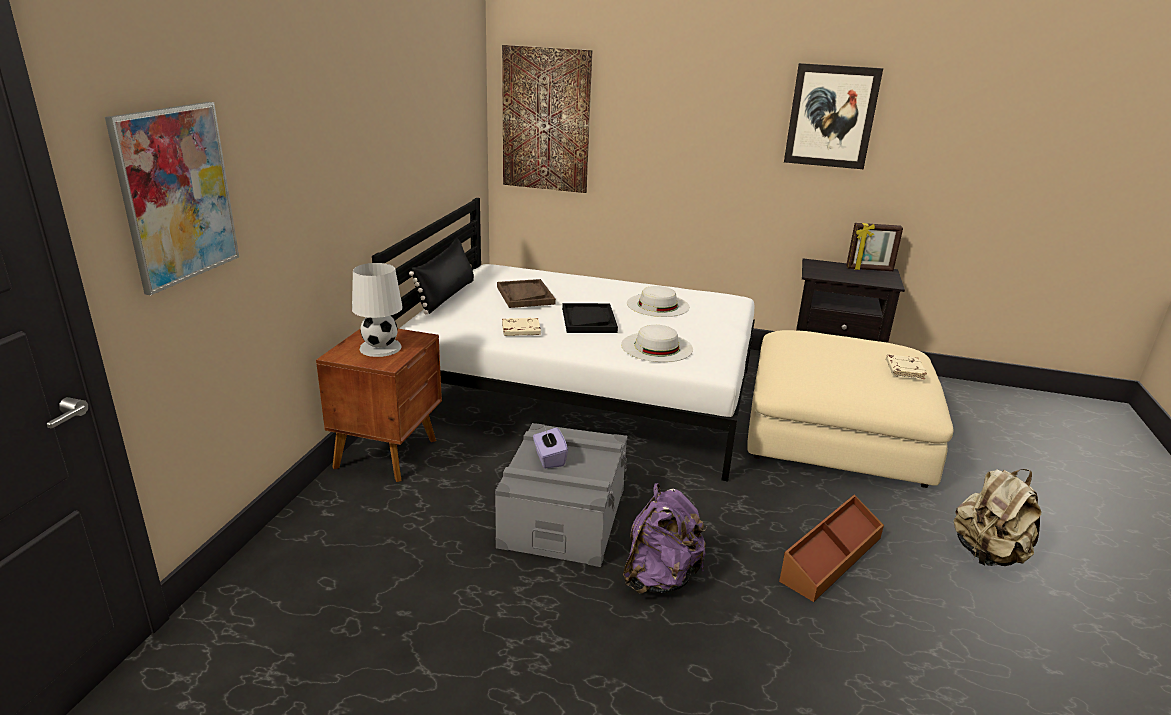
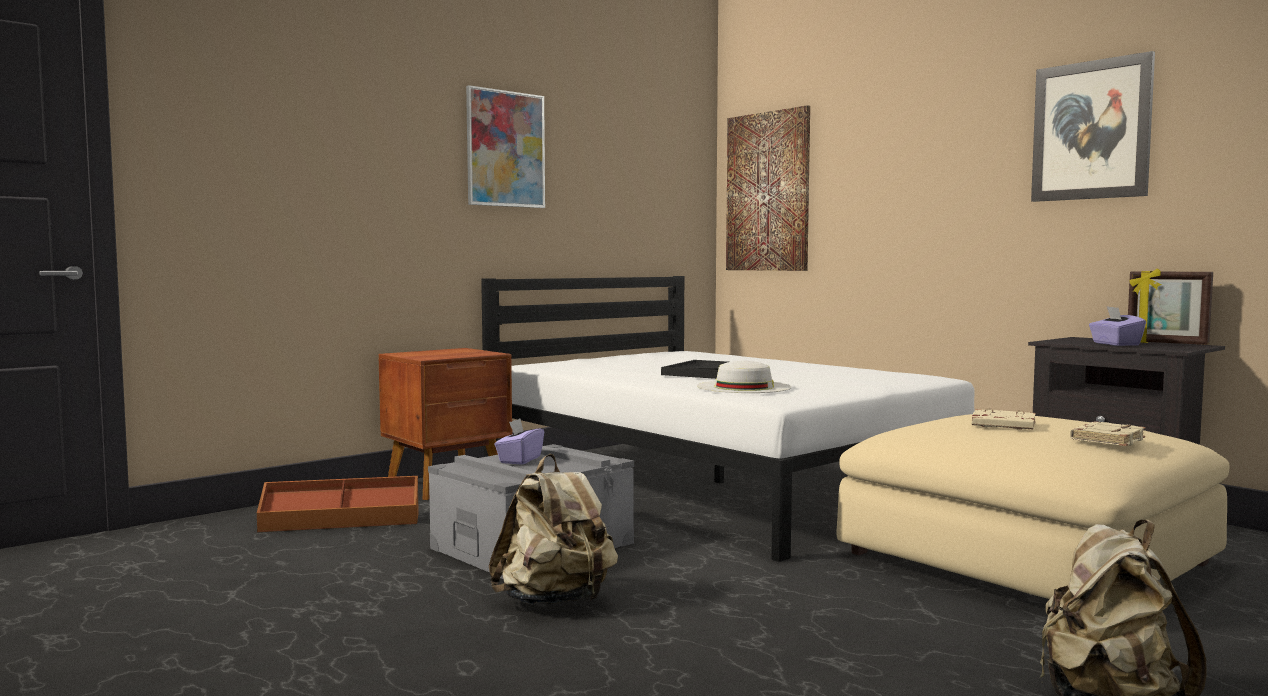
camera: 35 degrees right, 20 degrees down
(177, 195) = (230, 145): picture -> picture (505, 149)
(381, 348) = (443, 353): white table lamp -> none
(446, 296) = (594, 357): black pillow -> none
(520, 331) = (616, 371): beige book -> beige book (1002, 425)
(525, 295) = (672, 359): brown tray -> none
(658, 305) = (818, 373): white hat -> none
(660, 578) = (555, 601): purple backpack -> beige backpack
(830, 558) = (809, 640): brown storage box -> brown storage box (341, 521)
(850, 276) = (1115, 344): none -> purple tissue box

